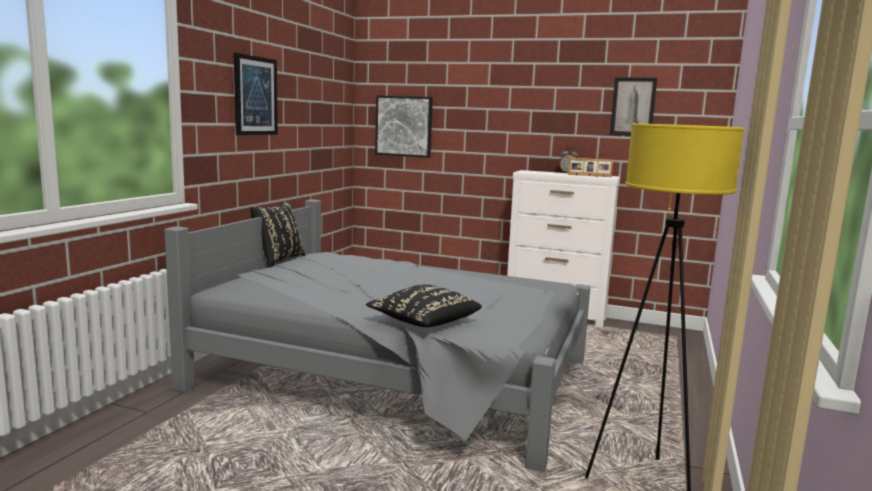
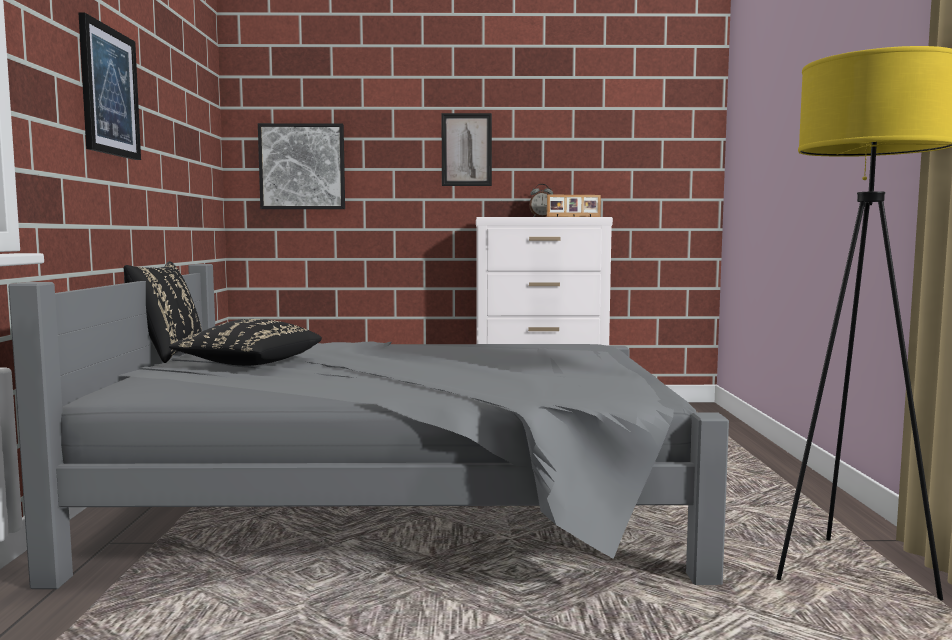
camera: 20 degrees left, 5 degrees down
(423, 322) = (500, 394): black pillow -> black pillow (249, 364)
(633, 106) = (612, 130): picture -> picture (466, 150)

